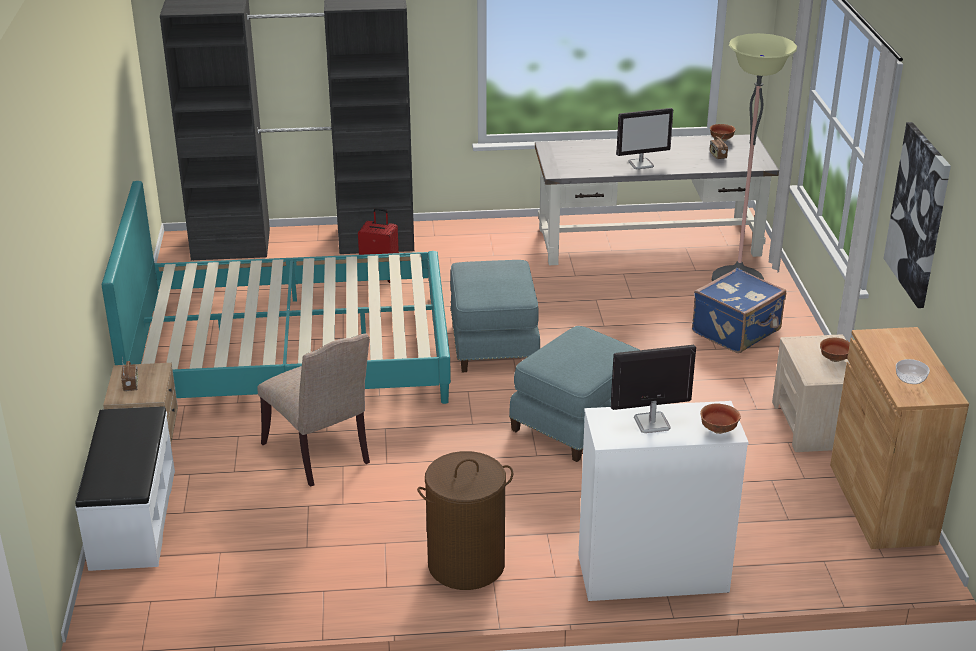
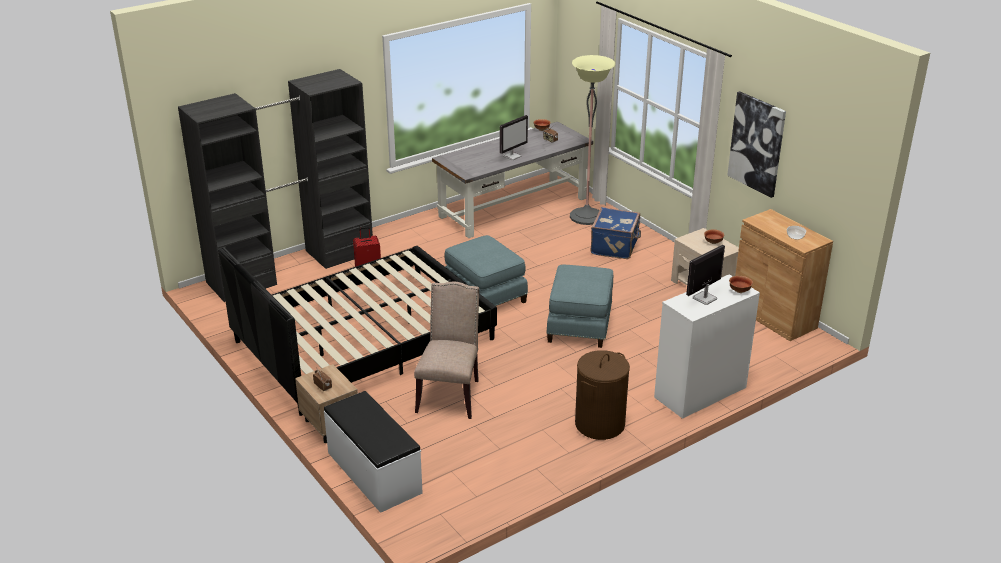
camera: 30 degrees left, 0 degrees up
(292, 353) = (364, 340): turquoise bed -> black bed
(320, 454) = (450, 394): beige chair -> beige chair turned 105 degrees counterclockwise

